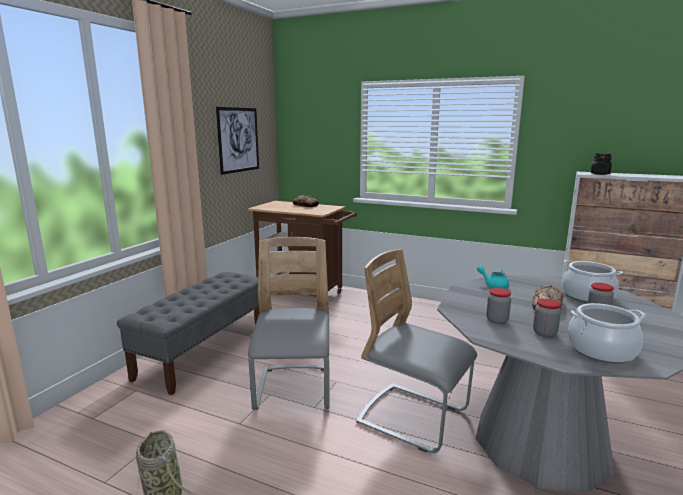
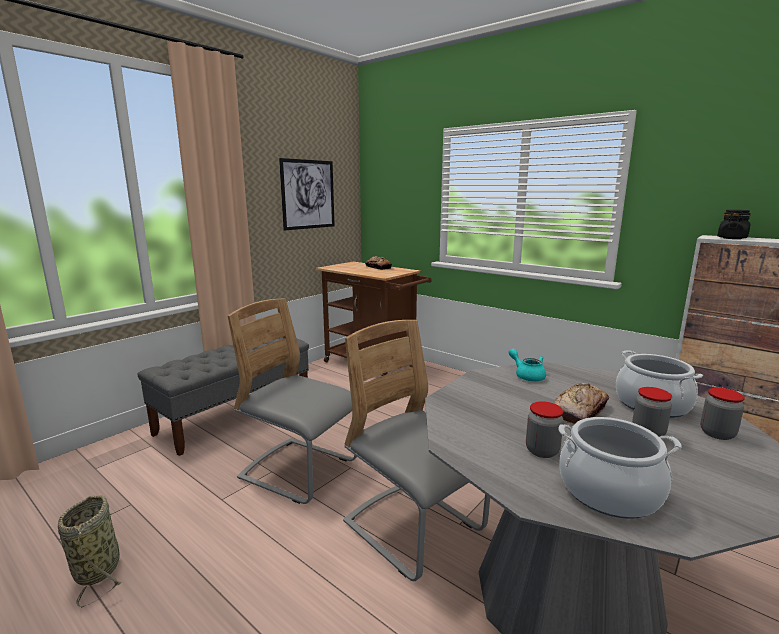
camera: 15 degrees right, 0 degrees up
(294, 390) = (300, 470): grey chair -> grey chair turned 75 degrees counterclockwise
(497, 320) = (489, 423): jar -> jar (717, 434)

